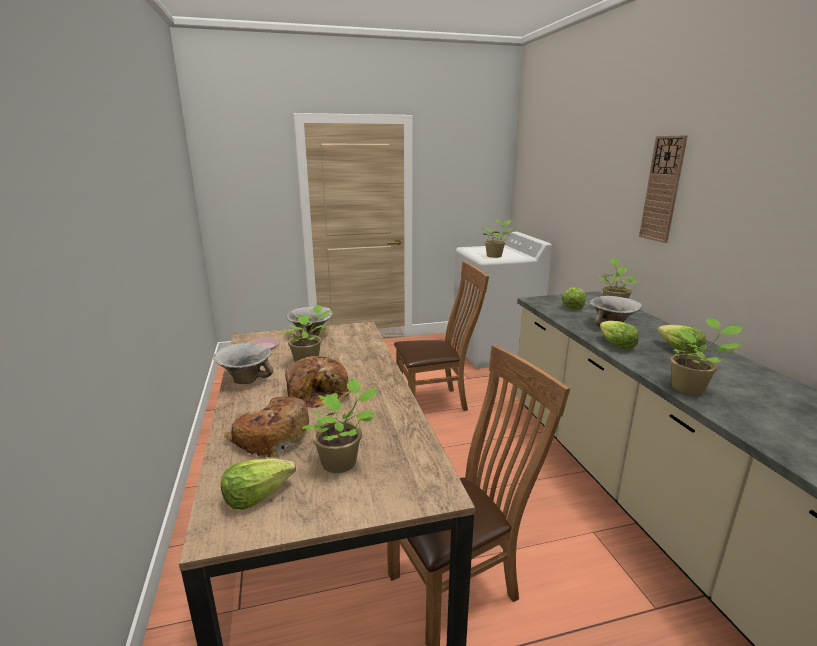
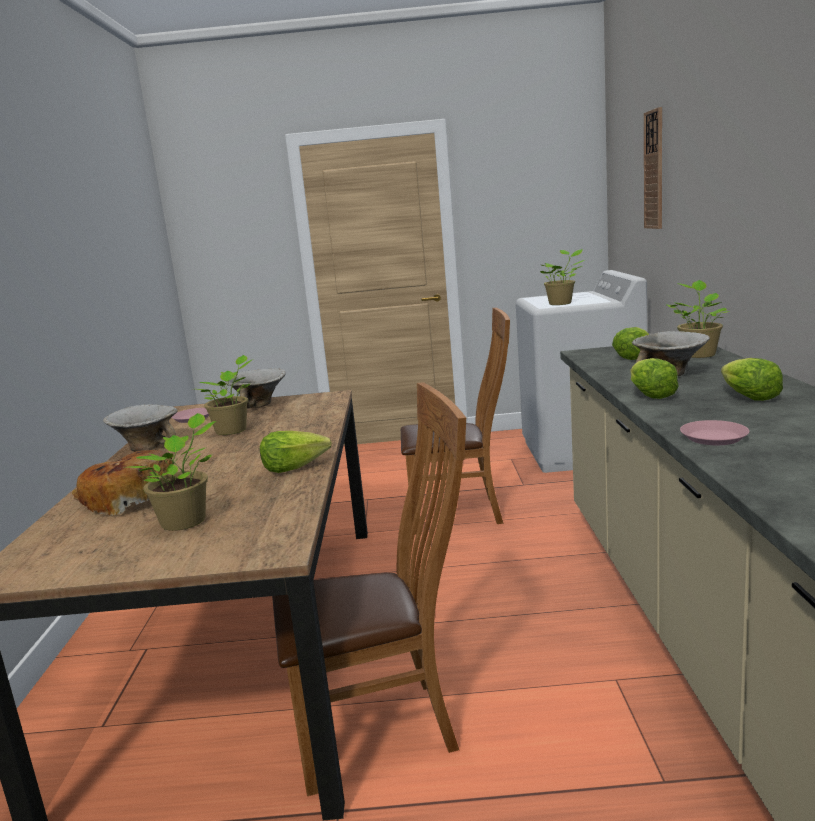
camera: 15 degrees right, 5 degrees down
(257, 495) = (70, 547): lettuce -> lettuce (294, 467)
(319, 392) = (220, 458): bread -> none
(662, 189) = (751, 165): wall clock -> wall clock (654, 170)
(690, 388) = (713, 438): potted plant -> pink plate

